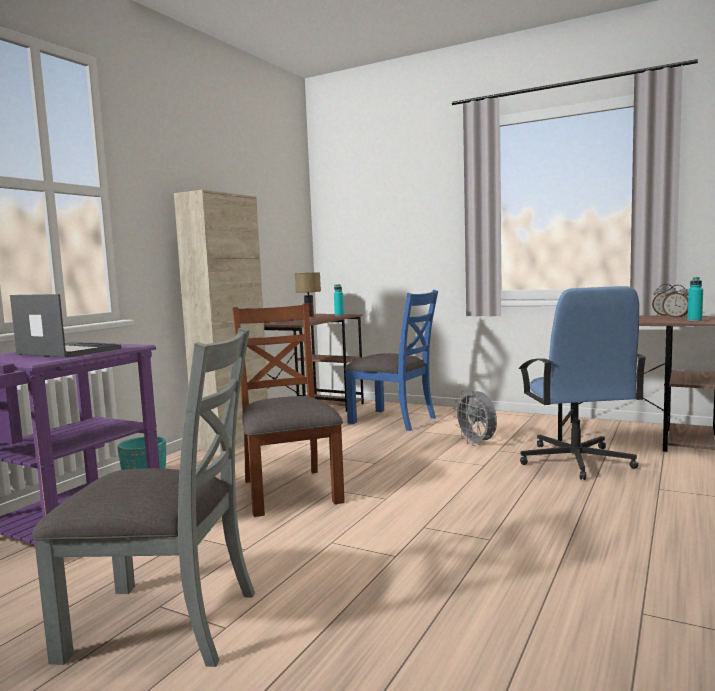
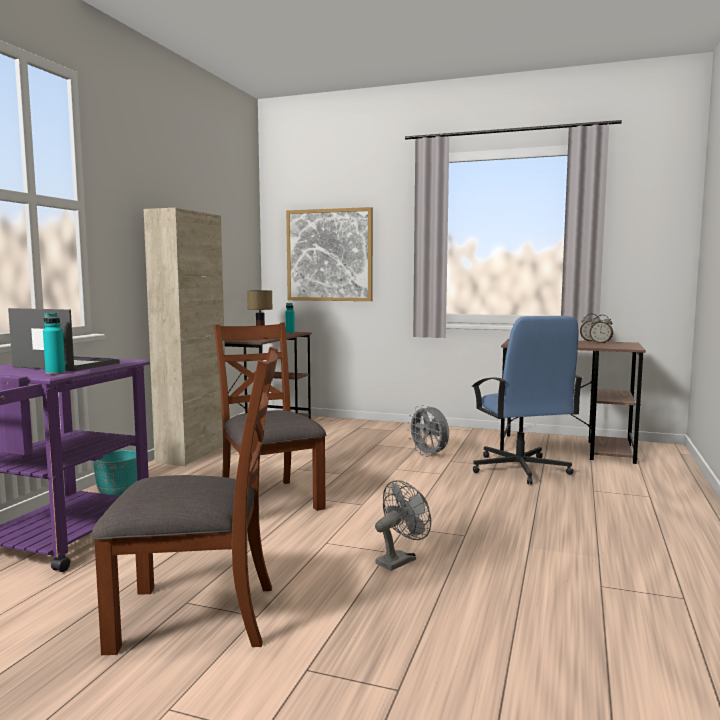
camera: 10 degrees left, 0 degrees up
(164, 623) = (198, 616): grey chair -> brown chair
(379, 233) = (329, 255): none -> picture
(393, 420) = (345, 434): blue chair -> none
(406, 567) = (400, 560): none -> grey fan
(694, 320) = (617, 346): turquoise bottle -> turquoise bottle (55, 373)

